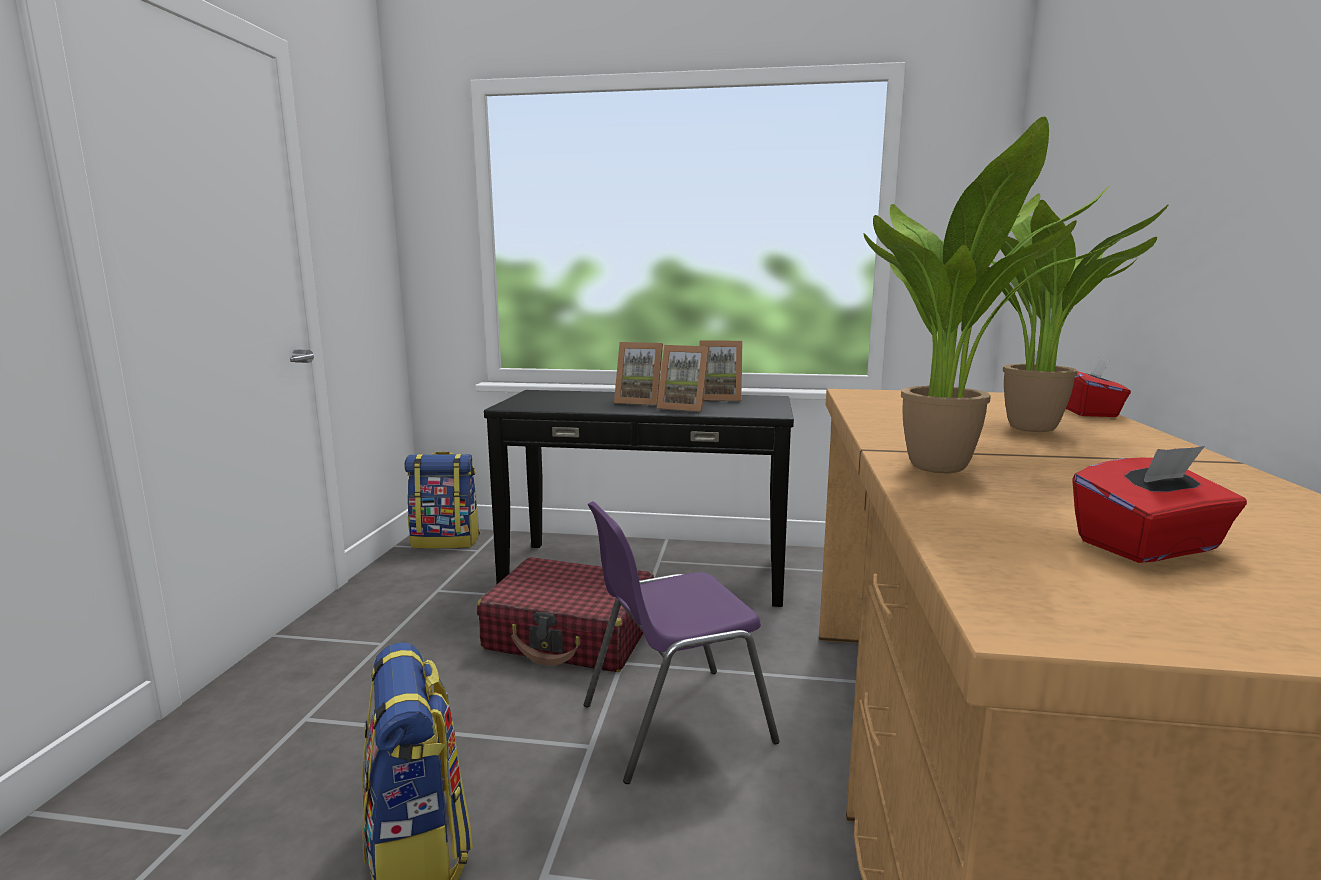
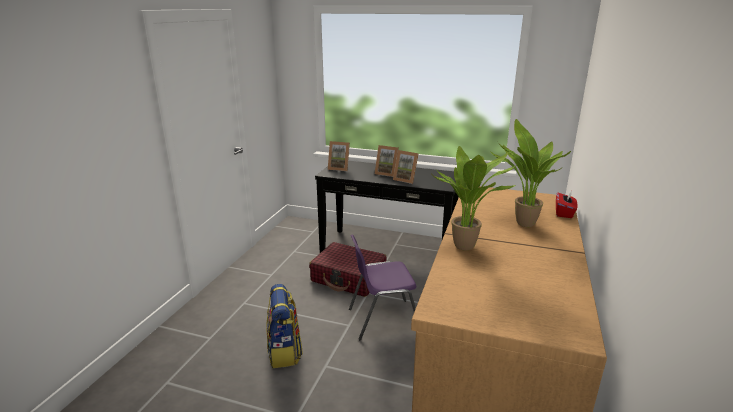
camera: 10 degrees right, 10 degrees up
(446, 541) = (299, 225): backpack -> none
(719, 398) = (426, 172): picture frame -> picture frame (339, 168)
(1149, 546) = (495, 290): red tissue box -> none

